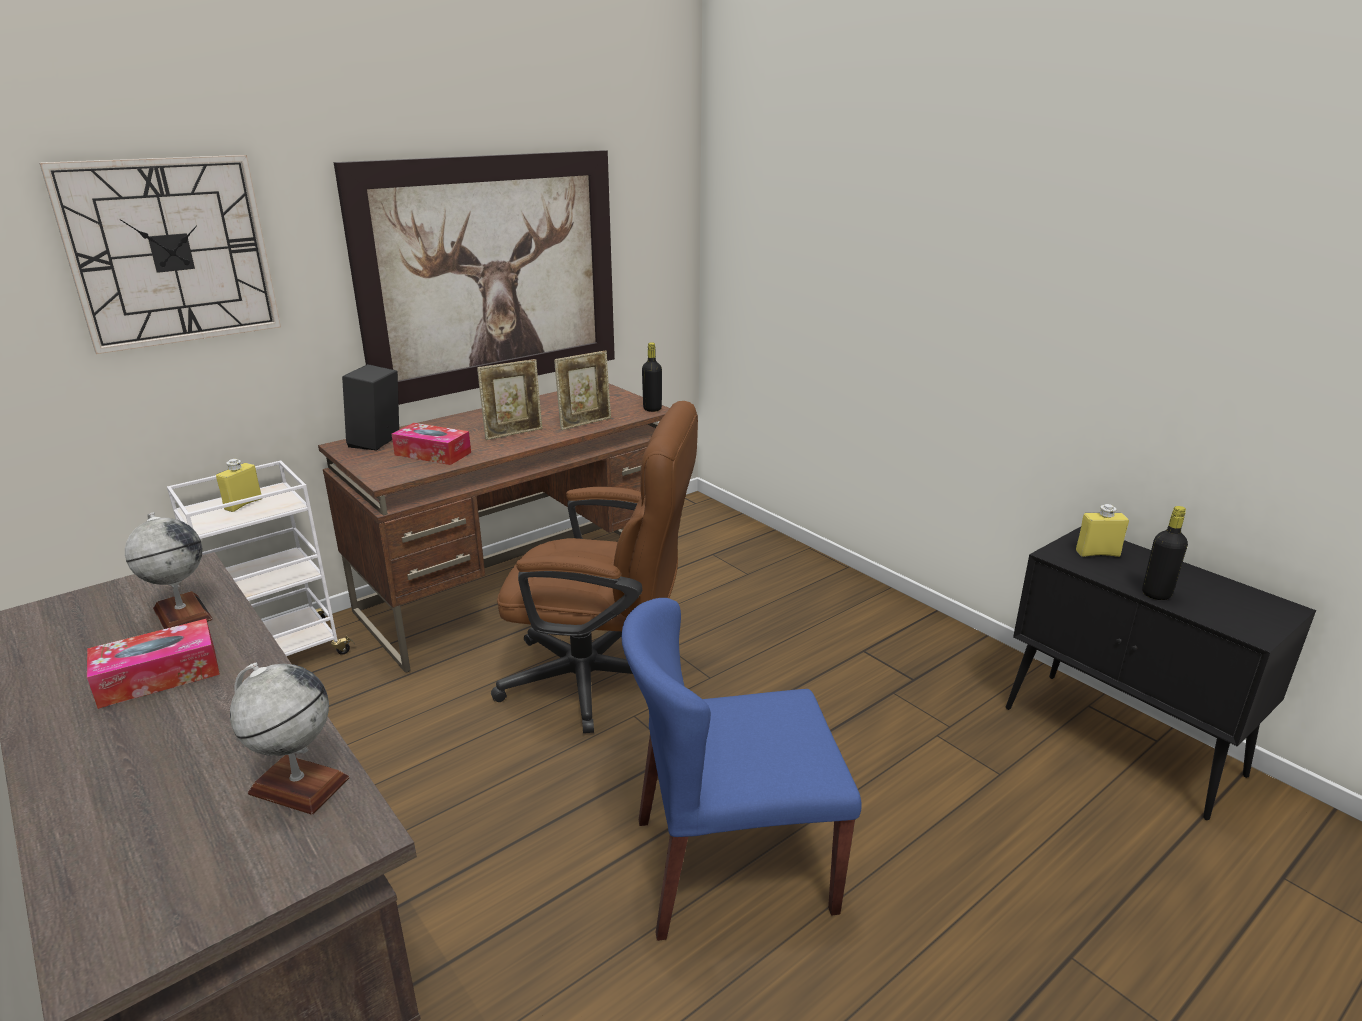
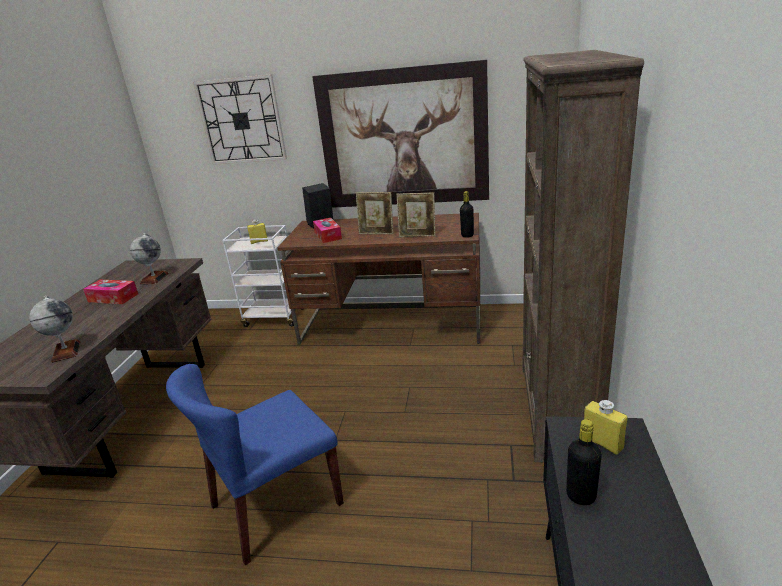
camera: 50 degrees right, 0 degrees up
(602, 680) = (358, 386): brown office chair -> none
(731, 865) = (275, 505): blue chair -> blue chair turned 75 degrees counterclockwise
(853, 599) = (556, 410): none -> brown bookcase

